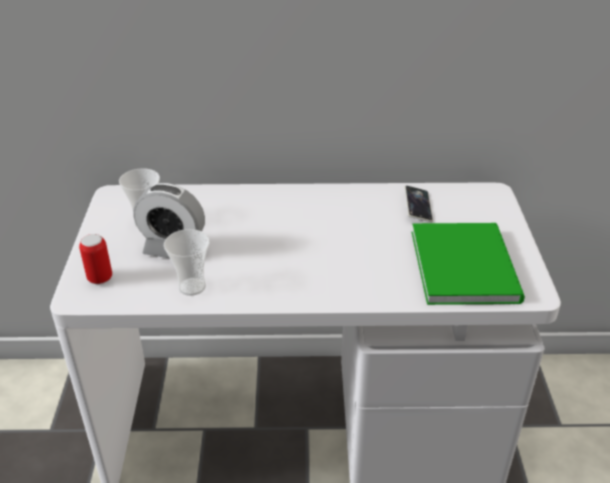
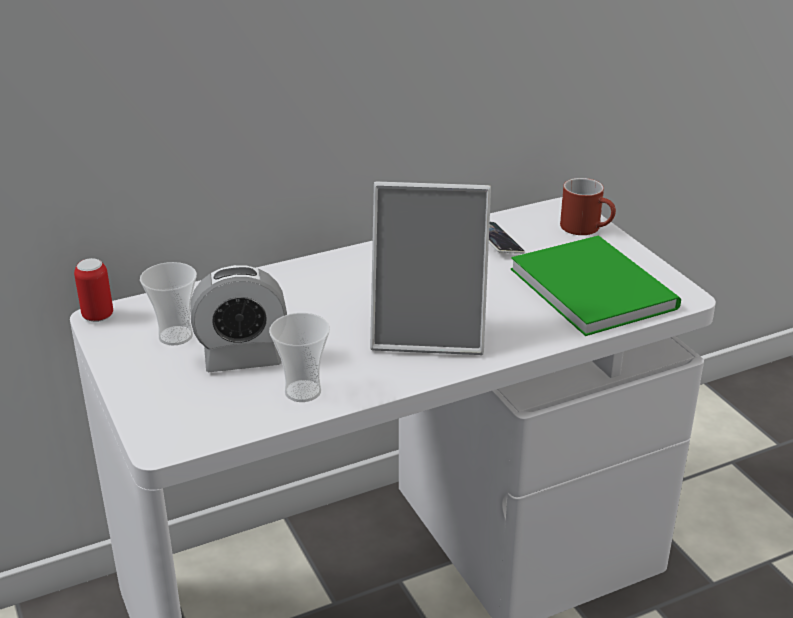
camera: 25 degrees left, 5 degrees down
(100, 278) = (173, 415): can -> can (98, 316)
(313, 266) = (429, 331): none -> picture frame
(498, 213) = (587, 228): none -> red mug

